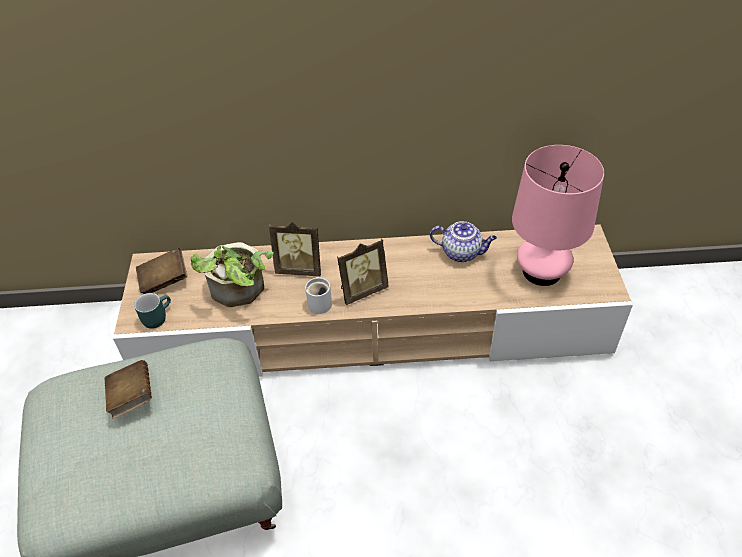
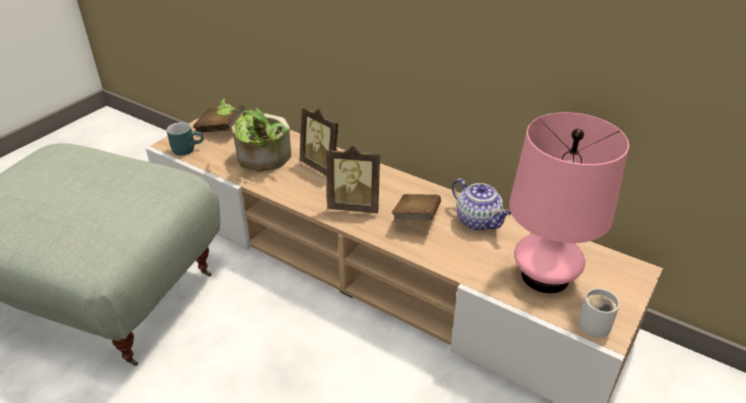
camera: 35 degrees right, 10 degrees down
(132, 397) = (86, 175): brown book -> brown book (416, 219)
(320, 302) = (311, 197): white mug -> white mug (596, 323)

